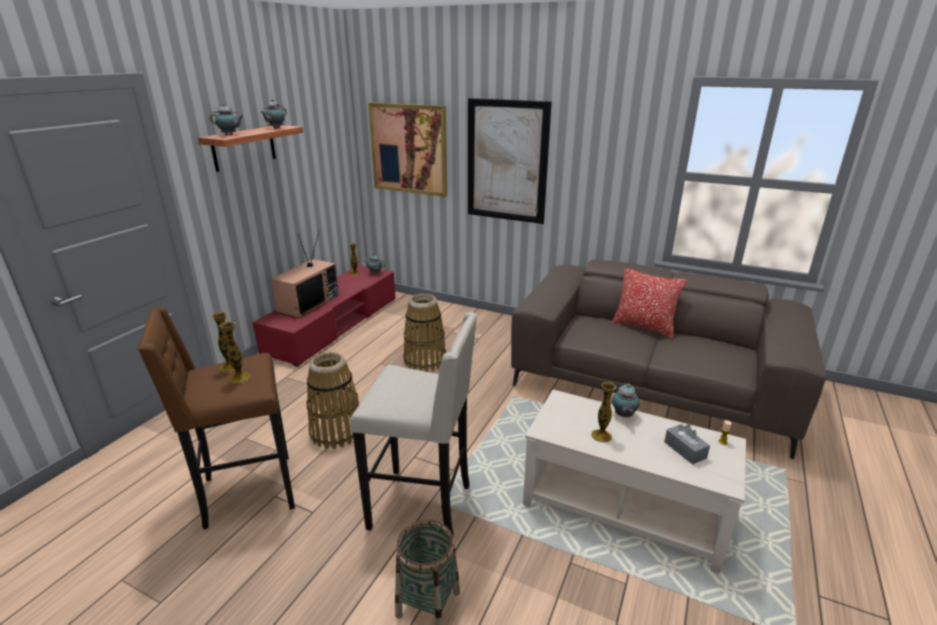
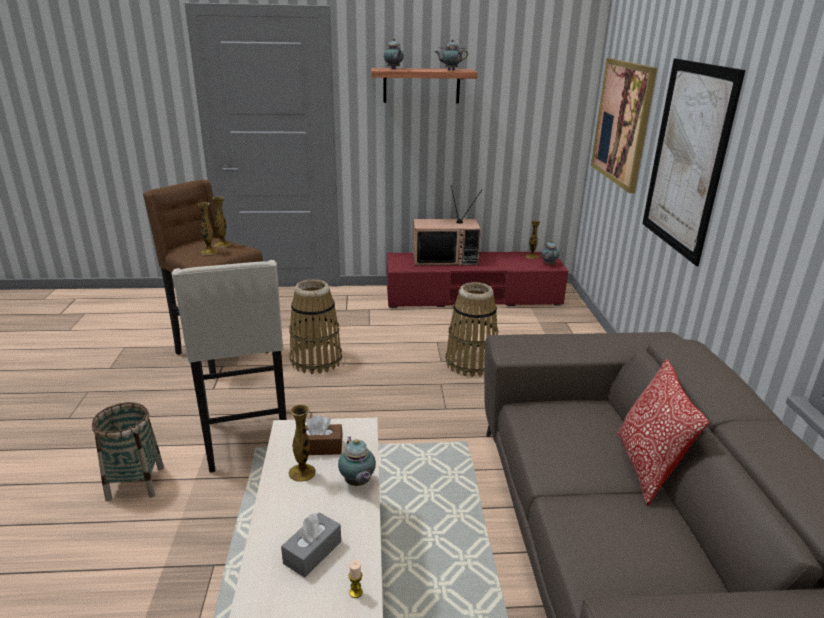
camera: 60 degrees right, 0 degrees up
(575, 421) = (319, 447): none -> brown tissue box
(623, 416) = (357, 483): teapot -> teapot turned 90 degrees counterclockwise

